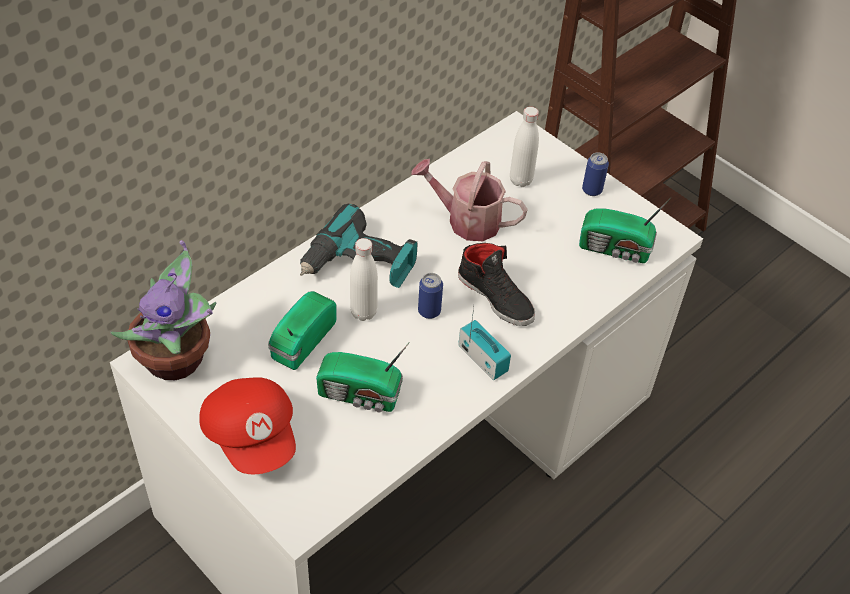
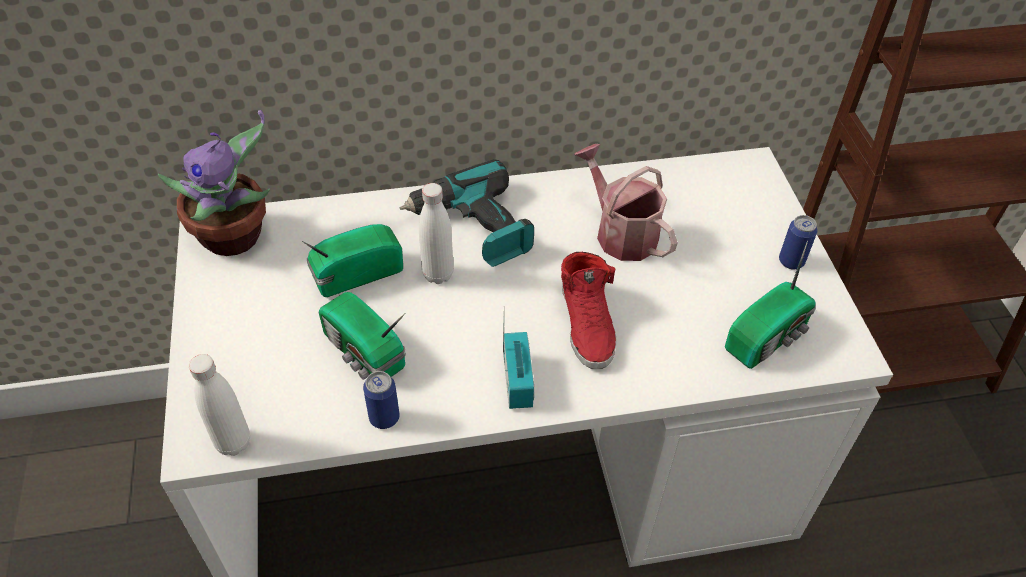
camera: 35 degrees right, 0 degrees up
(253, 436) = (233, 340): red cap -> none
(429, 311) = (503, 304): can -> can (384, 418)
(496, 296) = (587, 323): black shoe -> red shoe
(520, 180) = (715, 217): white bottle -> white bottle (233, 442)
(616, 249) = (769, 337): radio -> radio turned 90 degrees counterclockwise

